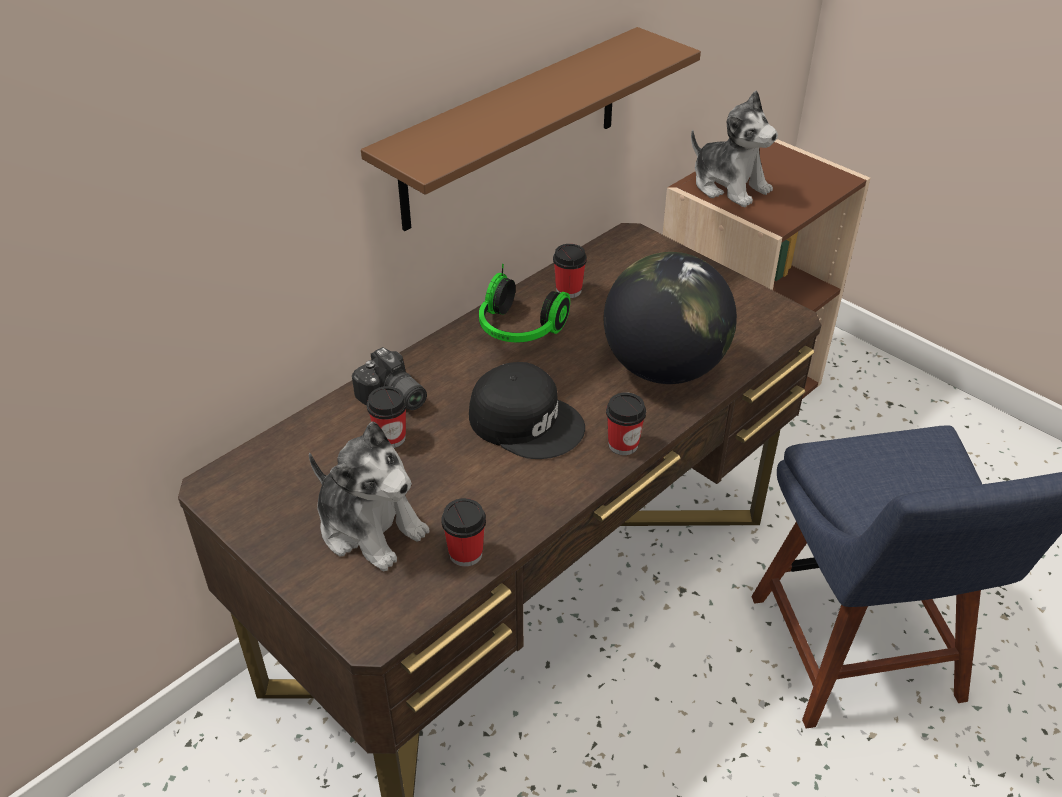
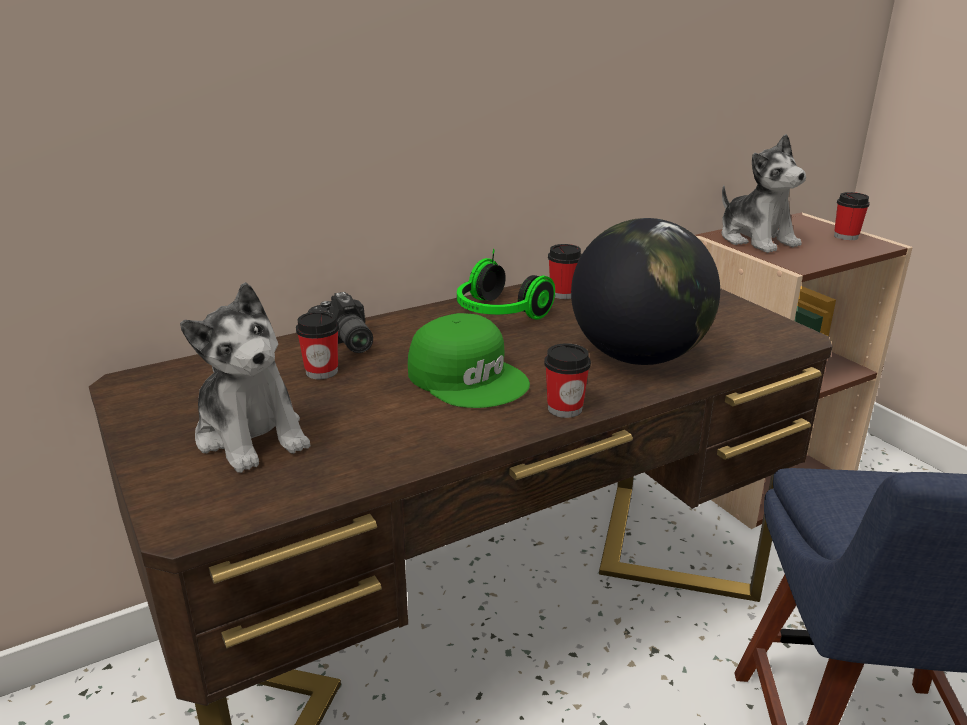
camera: 15 degrees right, 15 degrees down
(465, 553) = (337, 472): cup -> cup (846, 236)
(512, 129) = (517, 115): brown shelf -> none
(526, 421) = (468, 377): black cap -> green cap

